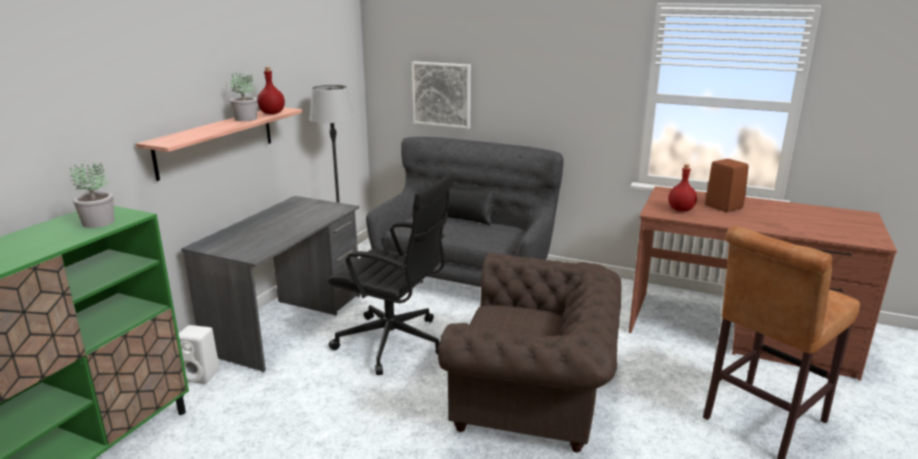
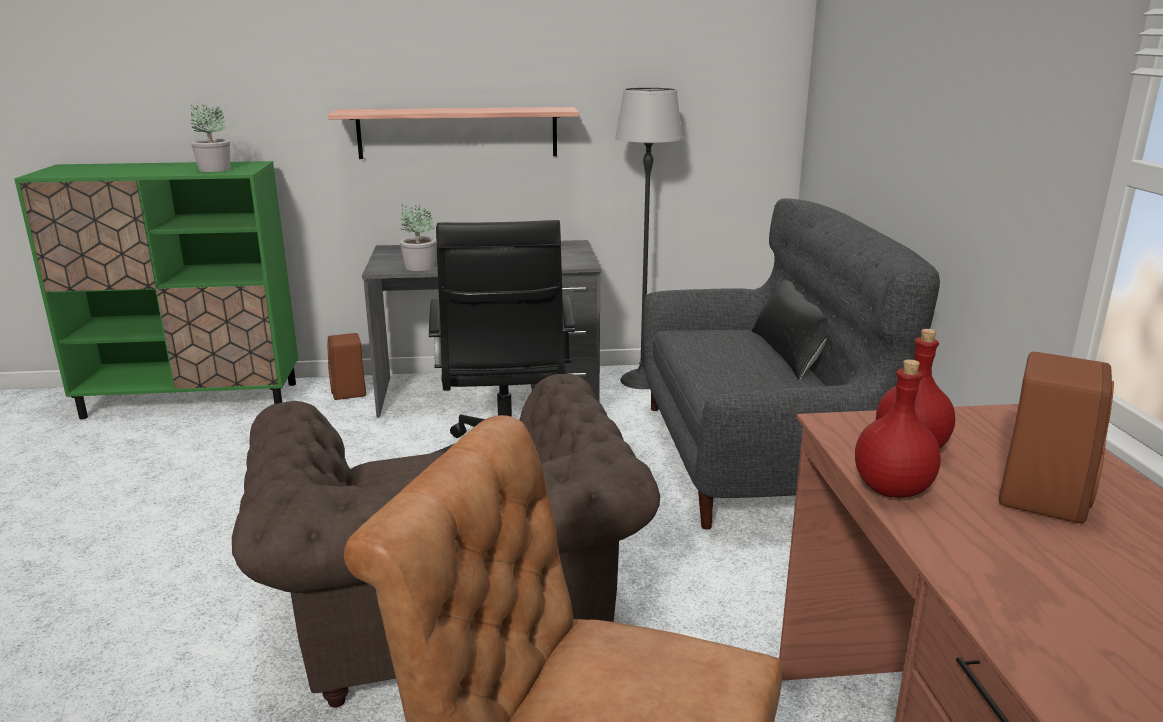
camera: 60 degrees right, 0 degrees up
(201, 375) = (349, 393): white speaker -> brown speaker
(246, 119) = (488, 109): potted plant -> potted plant (419, 267)
(272, 113) = (534, 109): red bottle -> red bottle (893, 489)
(442, 94) = (860, 131): picture -> none

